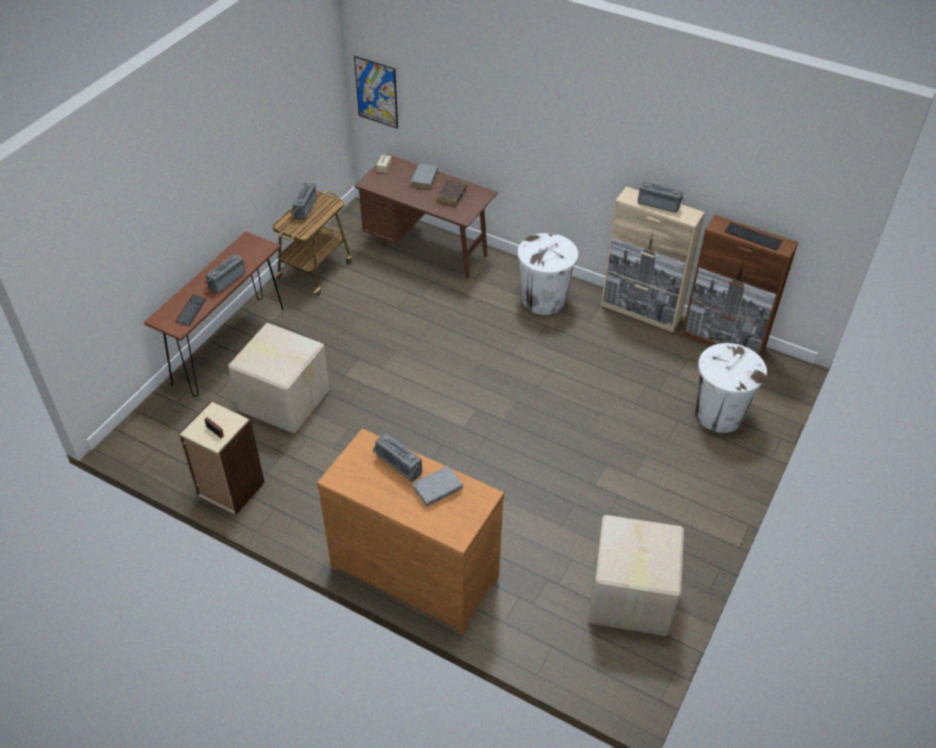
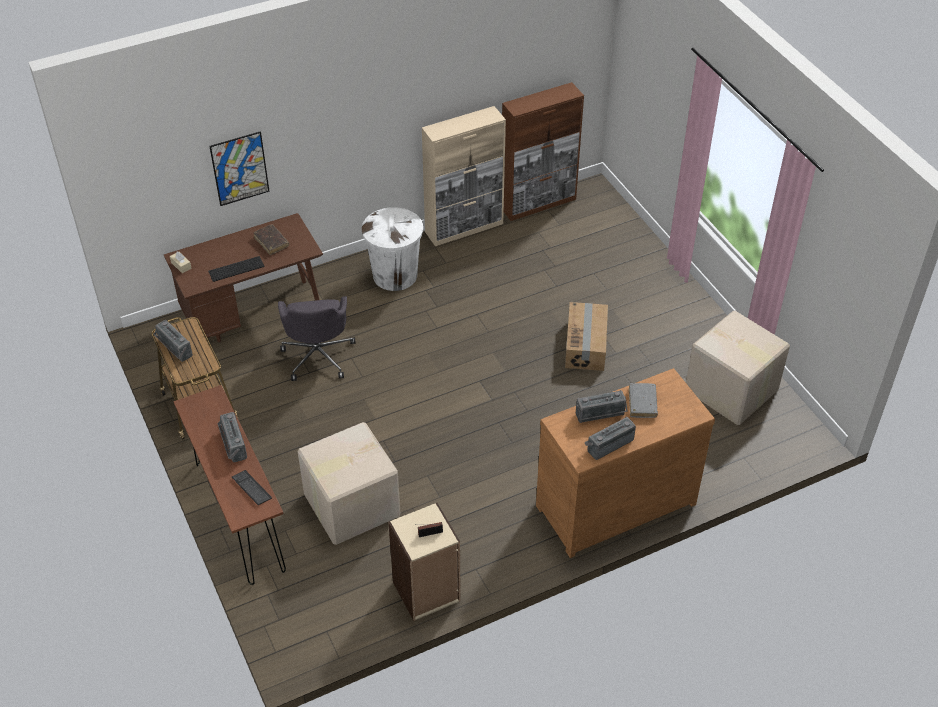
camera: 55 degrees left, 0 degrees up
(376, 92) = (135, 199): picture -> picture (240, 168)
(418, 303) = (318, 355): none -> grey office chair
(424, 179) = (229, 248): grey book -> none
(584, 459) = (586, 345): none -> cardboard box
(659, 203) = (461, 122): radio -> radio (608, 444)
(718, 414) = (606, 248): white trash can -> none
(754, 236) = (545, 98): keyboard -> keyboard (236, 268)

